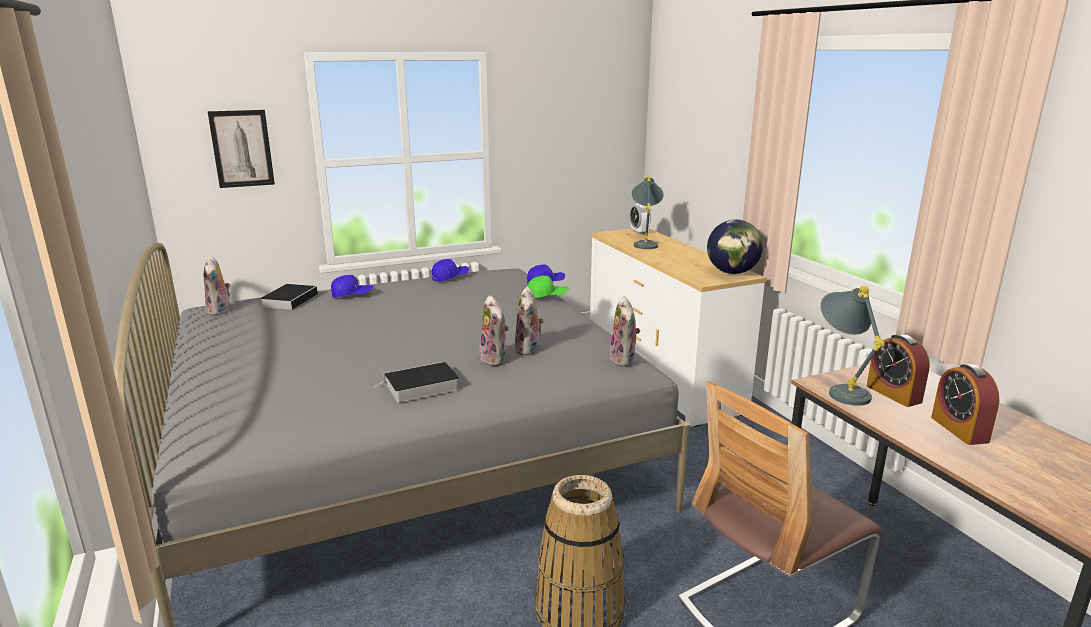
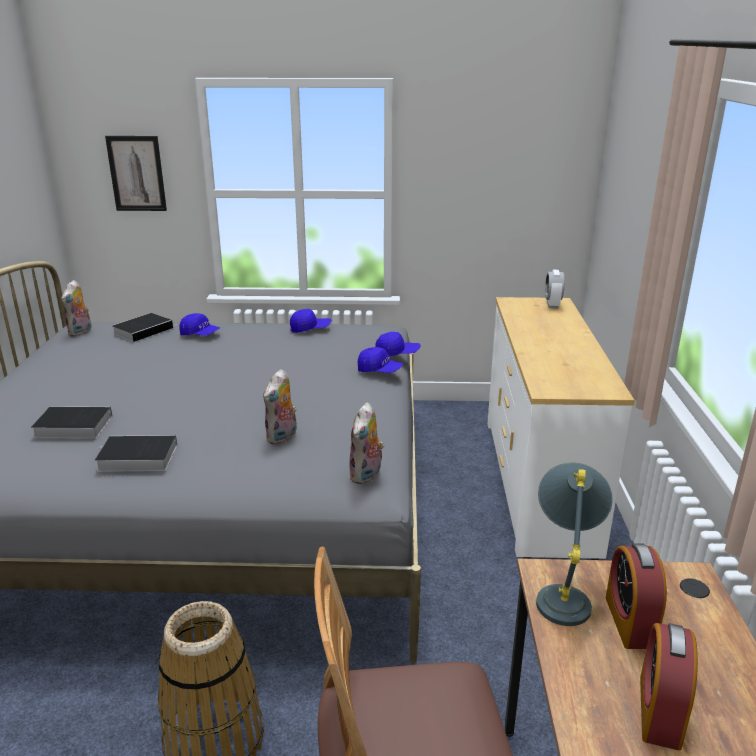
camera: 25 degrees right, 5 degrees up
(323, 378) = (71, 427): none -> book
(495, 360) = (237, 442): plush toy -> none
(547, 296) = (379, 371): green cap -> blue cap
(645, 243) = (540, 322): grey table lamp -> none
(732, 272) = (596, 384): globe -> none

